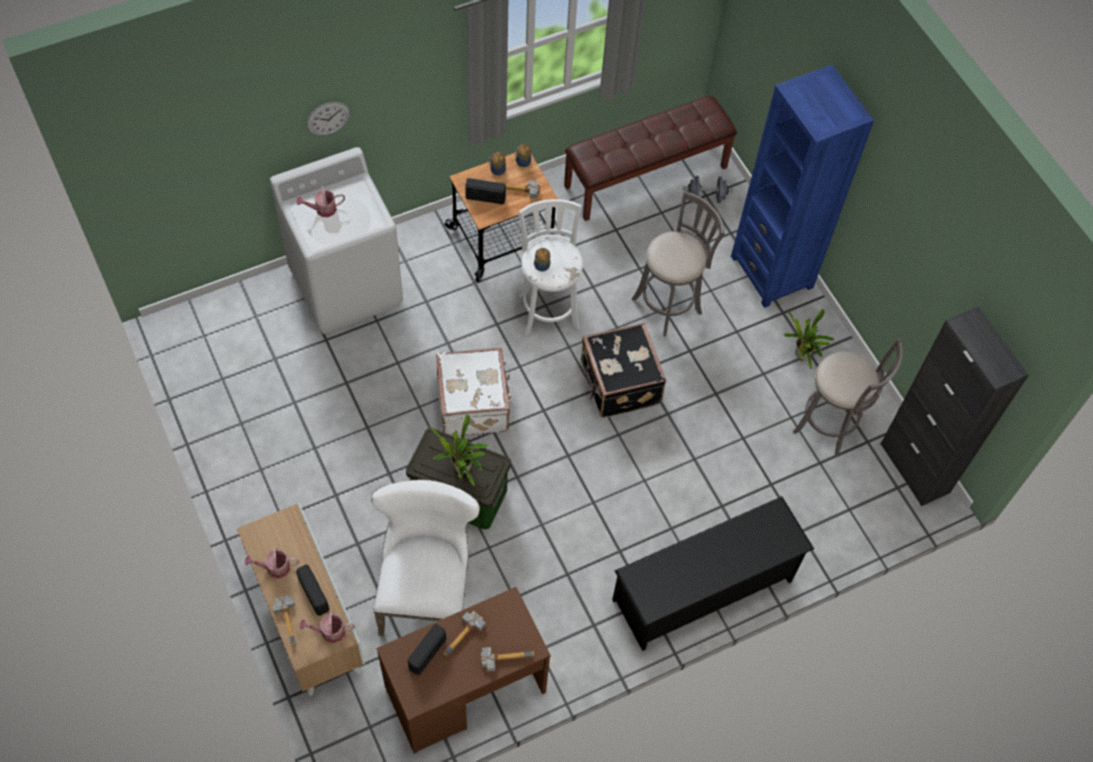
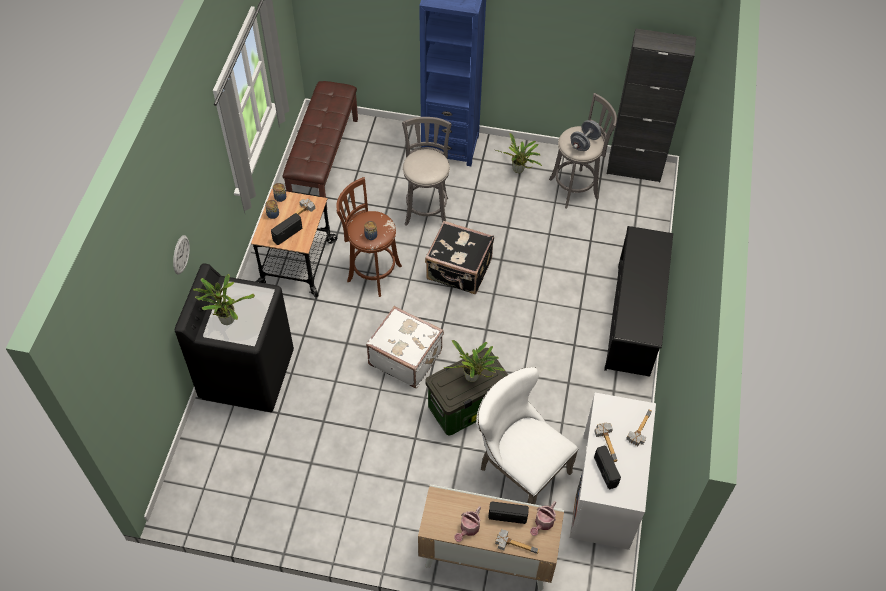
camera: 50 degrees left, 5 degrees down
(322, 209) = (226, 318): watering can -> potted plant
(347, 286) = (247, 374): white washing machine -> black washing machine
(465, 690) = (606, 491): brown desk -> white desk
(548, 308) = (371, 272): white stool -> brown stool
(706, 197) = (368, 142): grey dumbbell -> grey dumbbell (584, 143)

